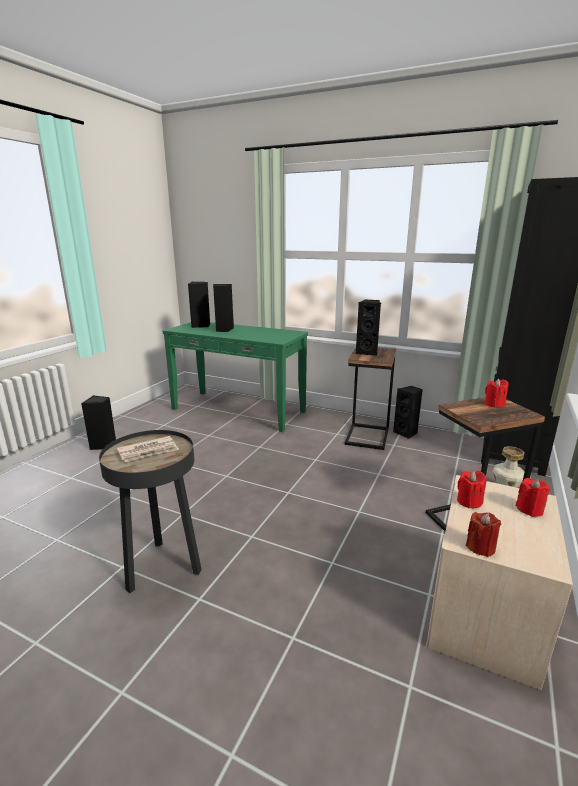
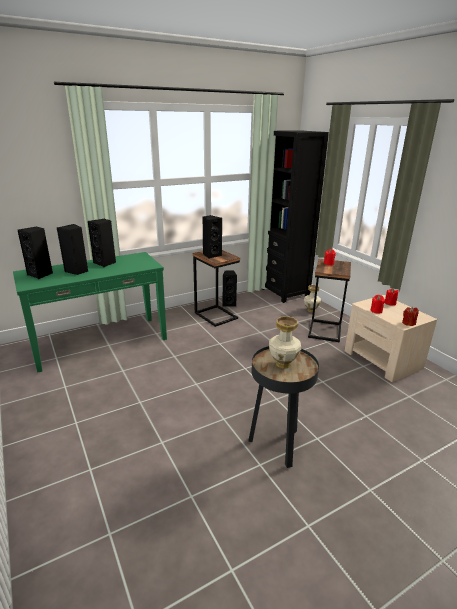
camera: 55 degrees left, 5 degrees up
(103, 445) = (51, 433): black speaker -> black speaker (105, 263)
(148, 451) = (282, 364): newspaper -> vase

